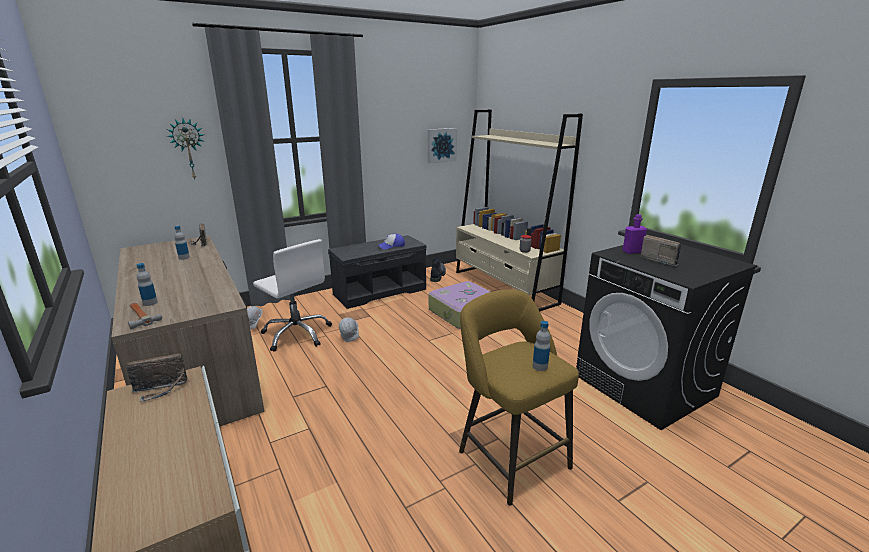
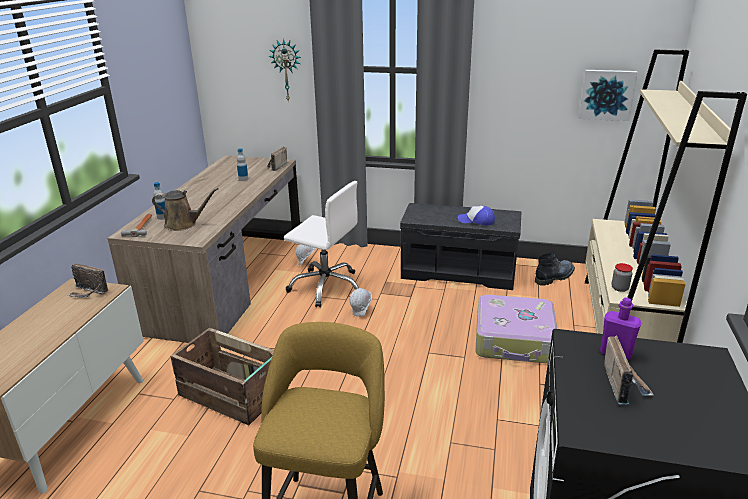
camera: 45 degrees right, 5 degrees up
(189, 300) = (184, 224): none -> brown watering can
(297, 334) = (326, 286): white office chair -> white office chair turned 60 degrees counterclockwise
(330, 435) = (232, 395): none -> crate
(540, 366) = (320, 430): bottle -> none

